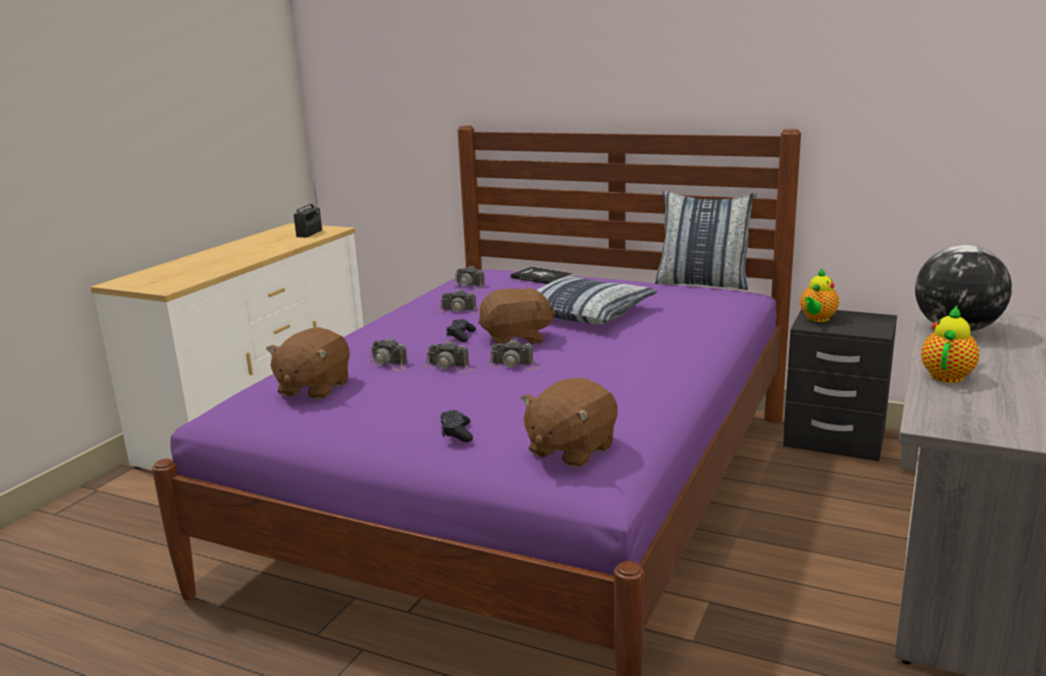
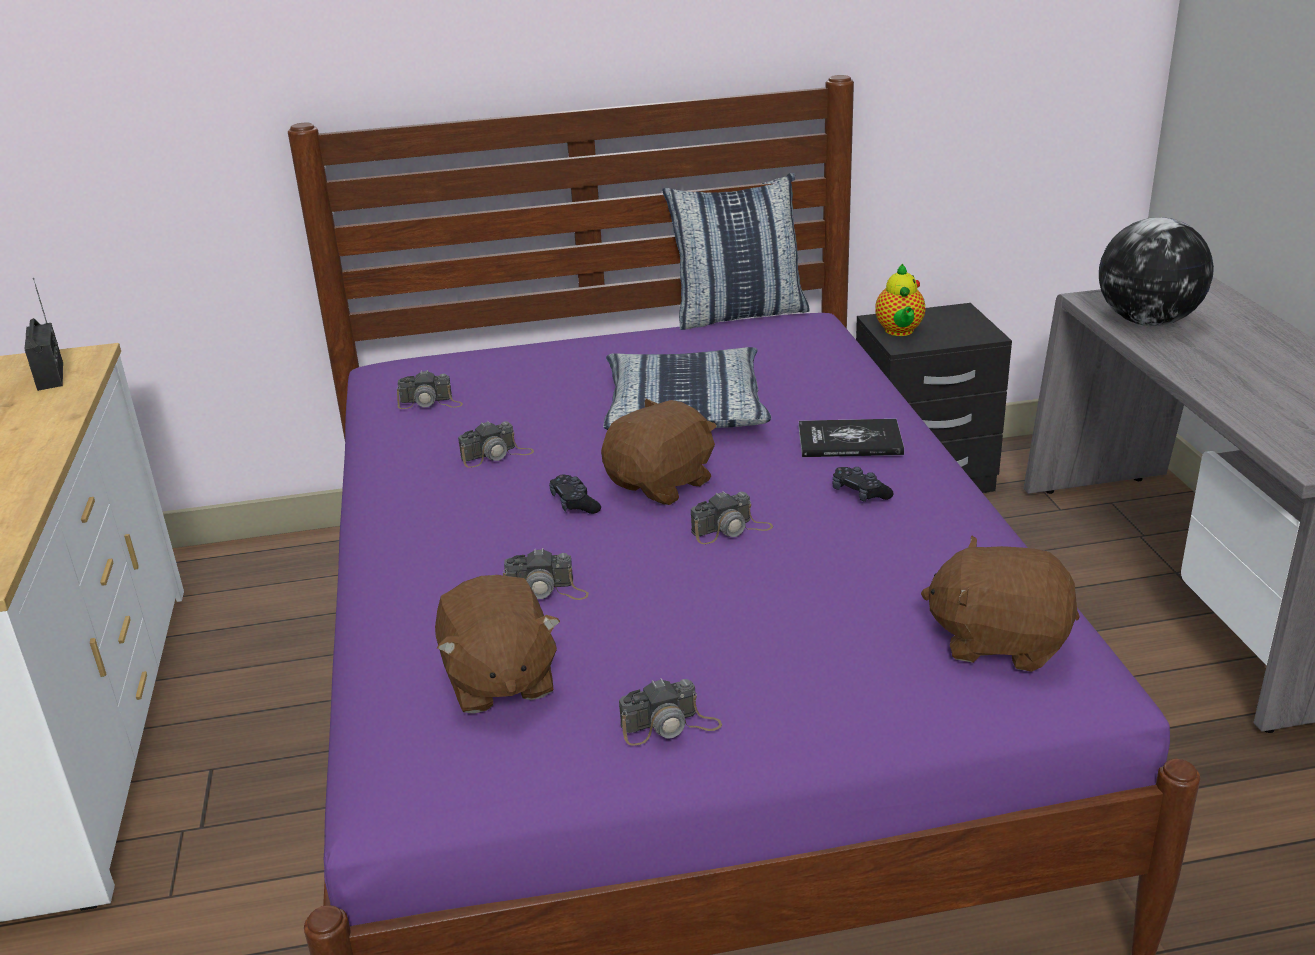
camera: 35 degrees left, 10 degrees up
(450, 366) = (647, 564): camera -> camera (670, 726)
(456, 433) = (832, 674): black game controller -> black game controller (859, 493)
(541, 277) = (517, 359): book -> book (850, 441)
(570, 450) = (999, 640): brown plush toy -> brown plush toy turned 105 degrees clockwise
(947, 375) = (1232, 391): teapot -> none

